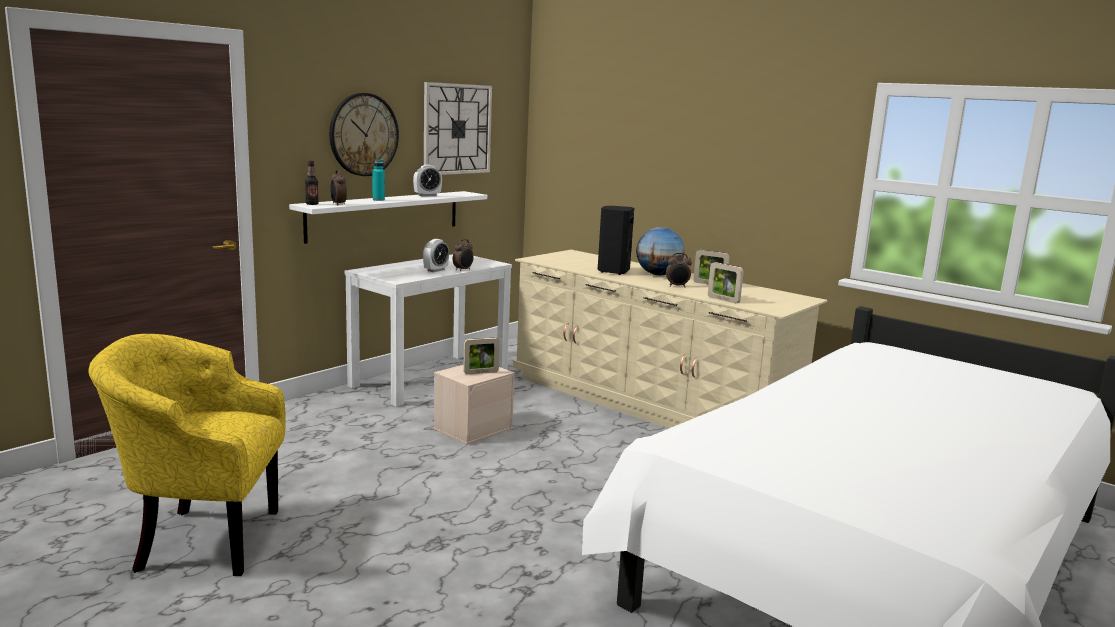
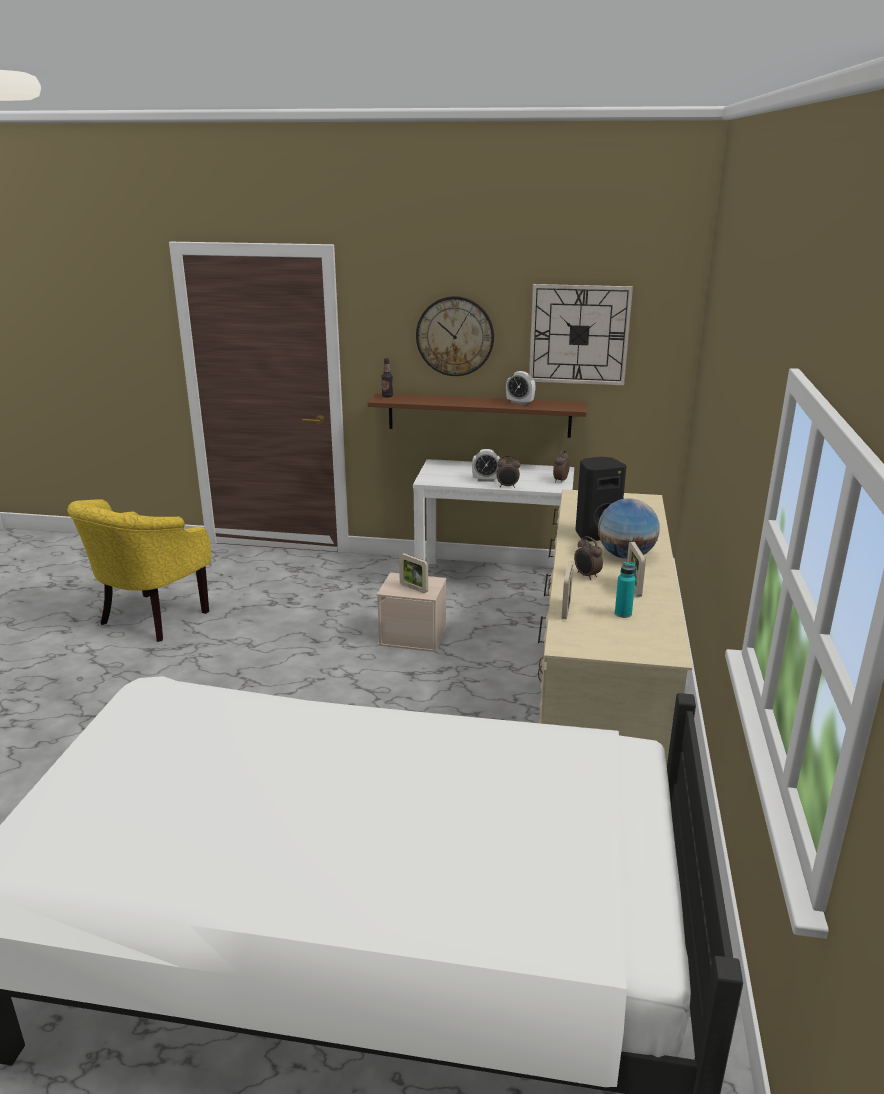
camera: 60 degrees right, 10 degrees up
(200, 540) = (149, 620): yellow armchair -> yellow armchair turned 120 degrees counterclockwise
(338, 204) = (403, 400): alarm clock -> alarm clock (560, 480)
(378, 200) = (455, 400): turquoise bottle -> turquoise bottle (623, 614)
(385, 215) = (479, 415): white shelf -> brown shelf

